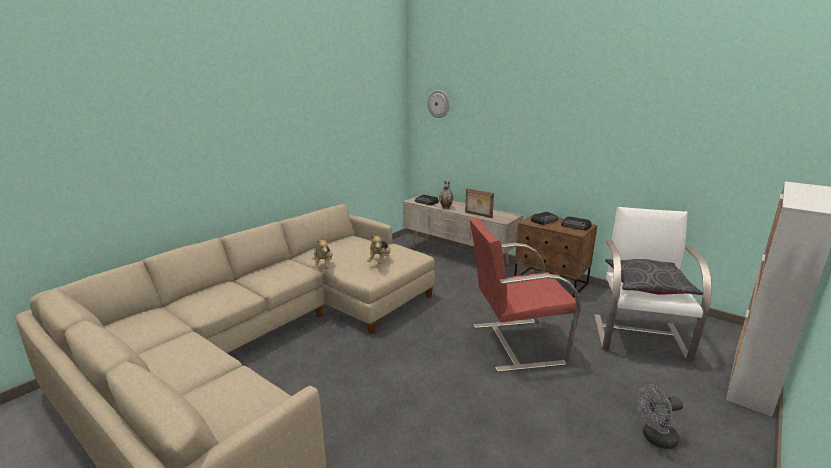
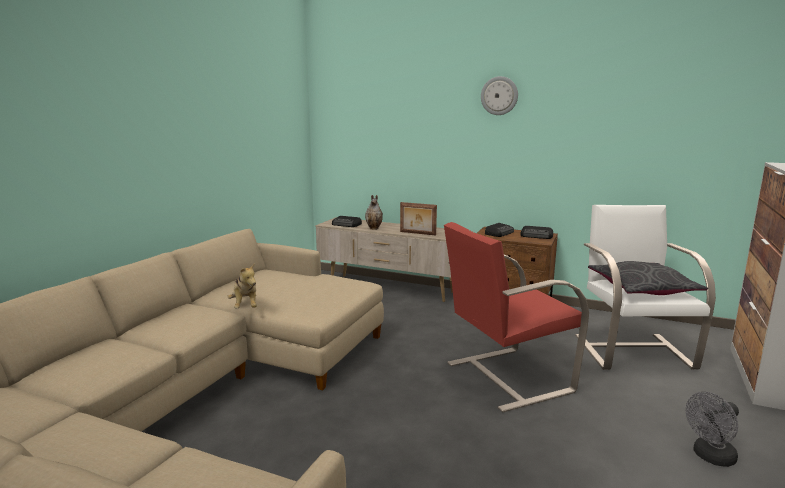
camera: 15 degrees left, 5 degrees down
(380, 261) = (319, 294): plush toy -> none
(439, 103) = (353, 103): wall clock -> wall clock (499, 95)

